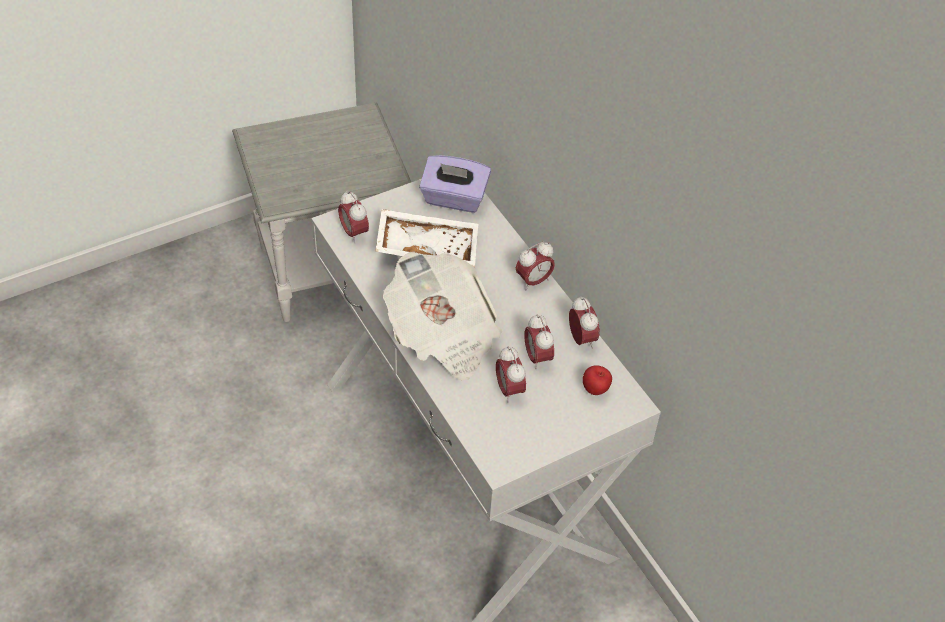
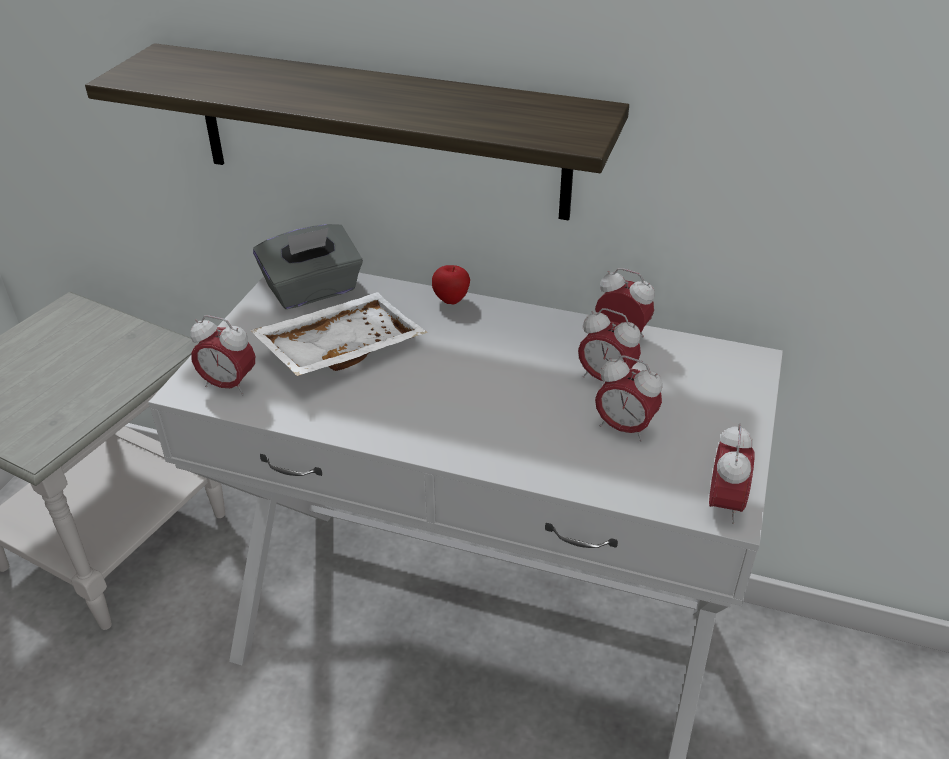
camera: 40 degrees left, 10 degrees down
(443, 335) = (477, 422): newspaper -> none
(454, 199) = (313, 290): purple tissue box -> grey tissue box
(518, 131) = (380, 132): none -> shelf
(533, 281) = (500, 314): alarm clock -> alarm clock (724, 505)
(595, 390) = (702, 370): apple -> apple (451, 300)

